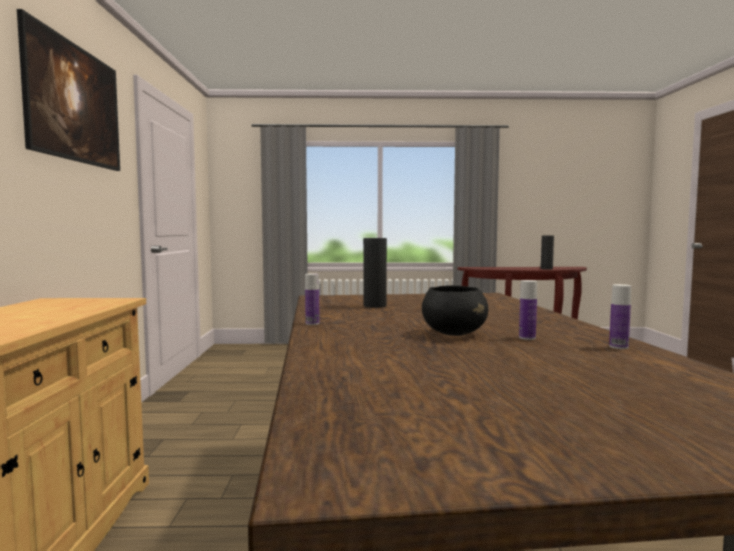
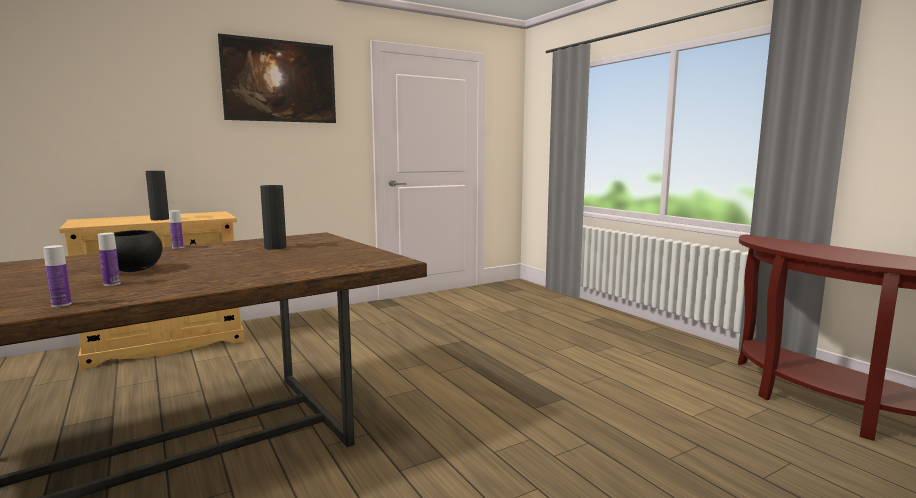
camera: 60 degrees right, 5 degrees up
(546, 269) = (875, 261): black vase -> black vase (160, 219)

